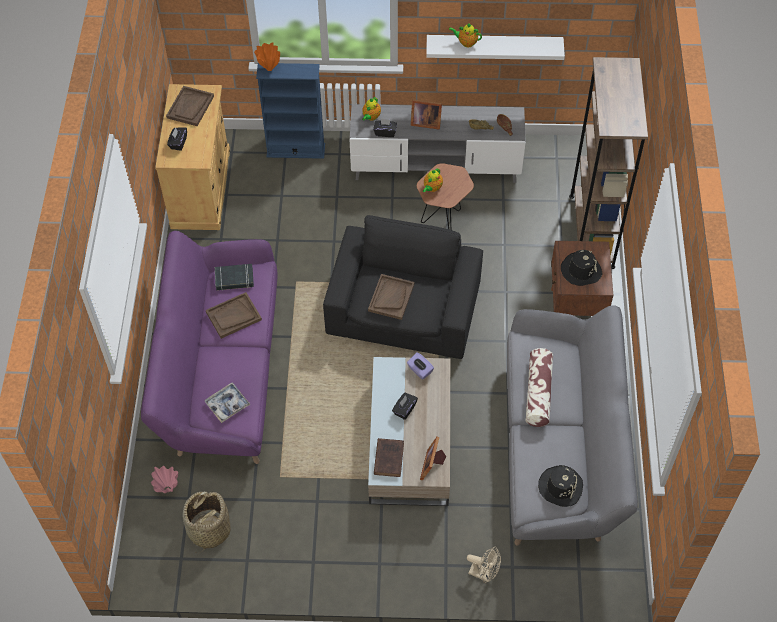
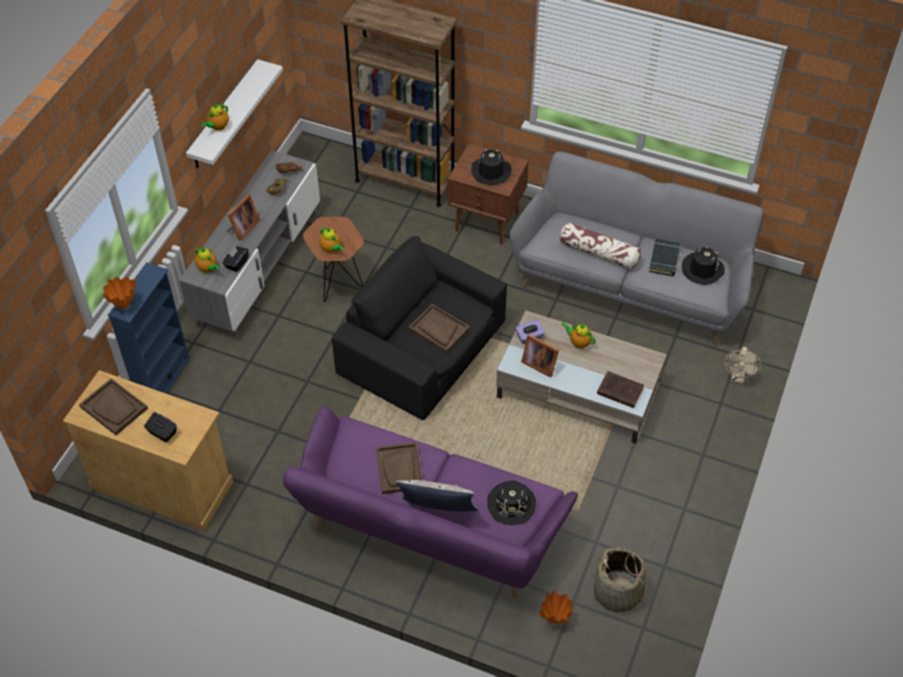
camera: 70 degrees left, 5 degrees down
(168, 489) = (555, 620): pink vase -> orange vase
(200, 357) = (438, 514): none -> pillow
(227, 404) = (511, 504): tray -> black hat
(234, 279) = (350, 455): black book -> black book (664, 260)
(404, 409) = (569, 362): black tissue box -> none
(431, 410) = (578, 342): none -> teapot
(432, 465) = (639, 360): picture frame -> picture frame (539, 363)
(484, 574) = (738, 377): beige fan -> beige fan turned 150 degrees clockwise

